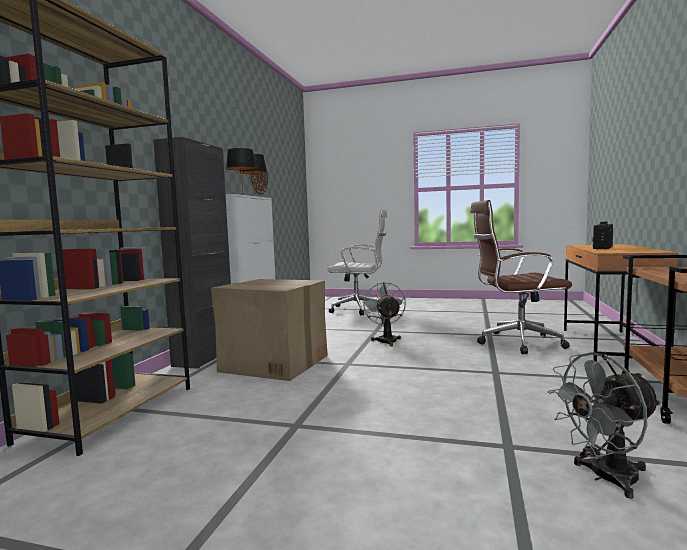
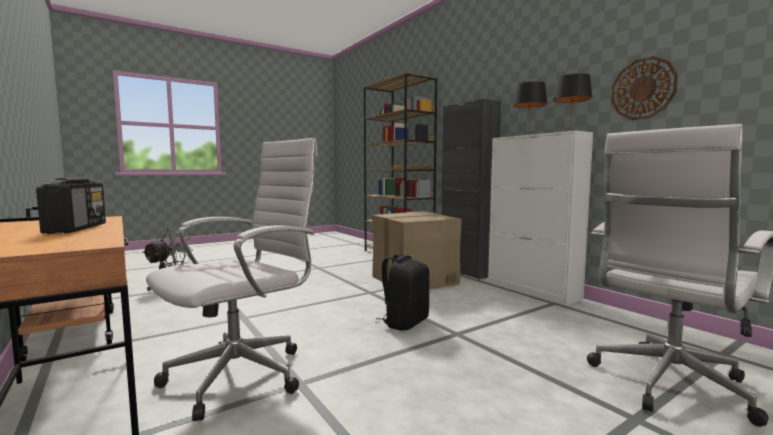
camera: 130 degrees right, 0 degrees up
(386, 340) = (405, 322): grey fan -> black backpack
(516, 343) = (243, 374): brown office chair -> white office chair

